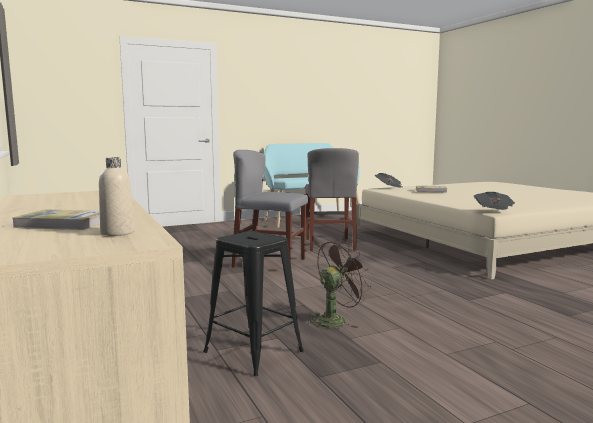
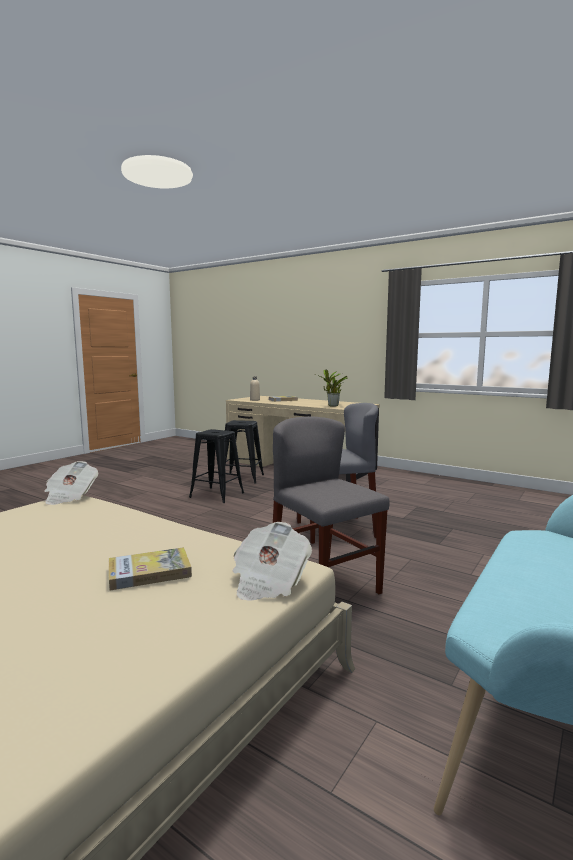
camera: 150 degrees right, 0 degrees up
(98, 197) = (332, 406): none -> potted plant
(335, 320) = (216, 495): brown fan -> black stool

